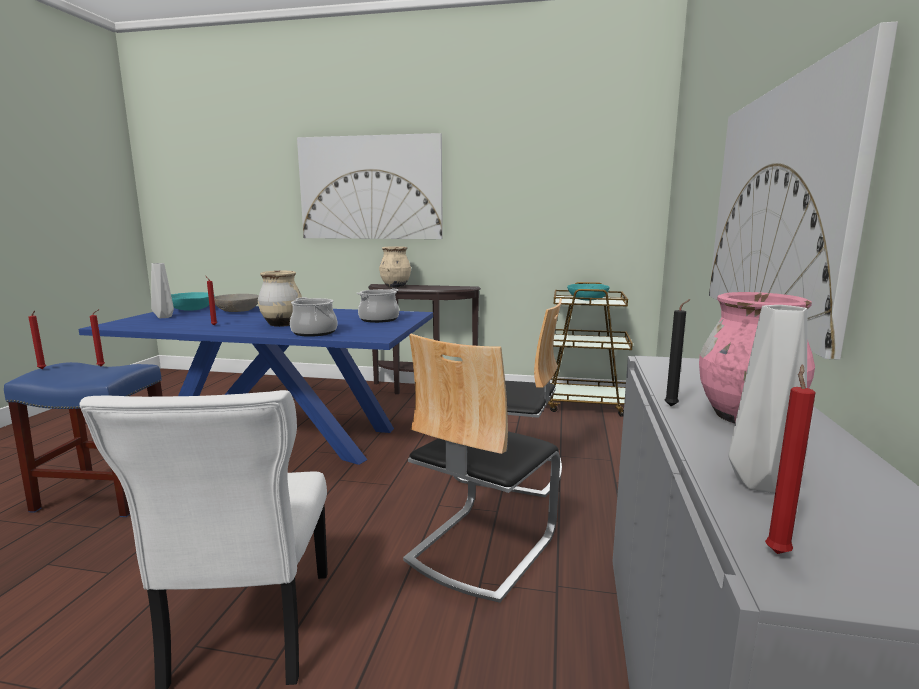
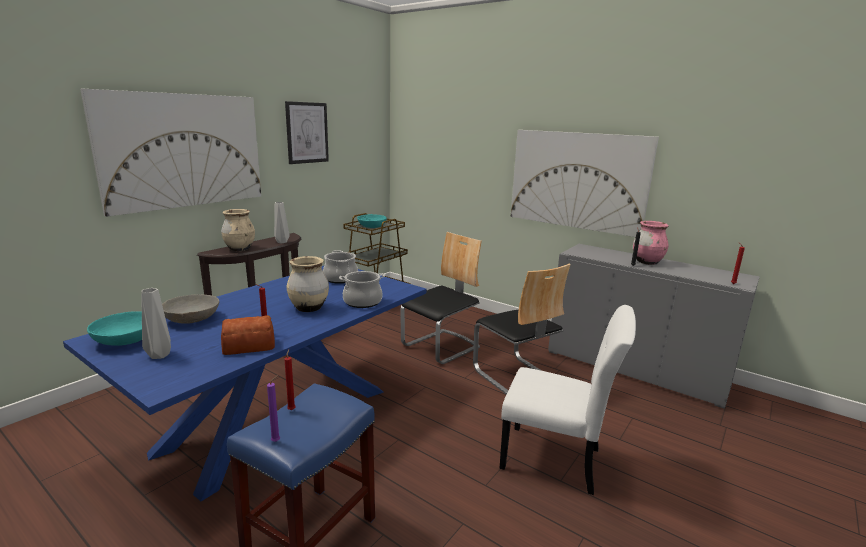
camera: 65 degrees left, 5 degrees up
(42, 369) = (277, 441): red candle -> purple candle
(185, 326) = (247, 345): none -> bread
(512, 171) = (307, 133): none -> picture
(757, 482) = (696, 275): grey vase -> grey vase (281, 242)

